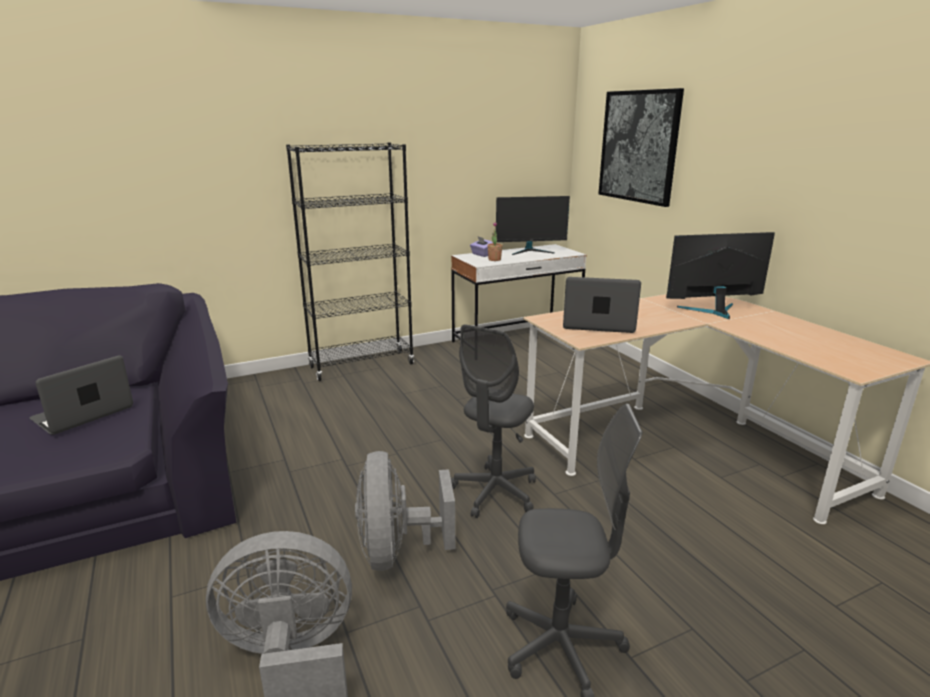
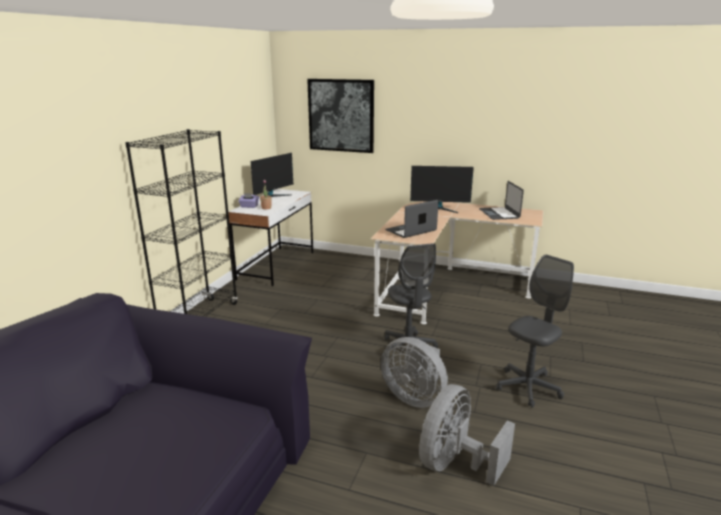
camera: 45 degrees left, 0 degrees up
(83, 413) = (152, 421): laptop -> laptop (499, 213)
(714, 311) = (439, 209): monitor -> monitor turned 120 degrees counterclockwise

